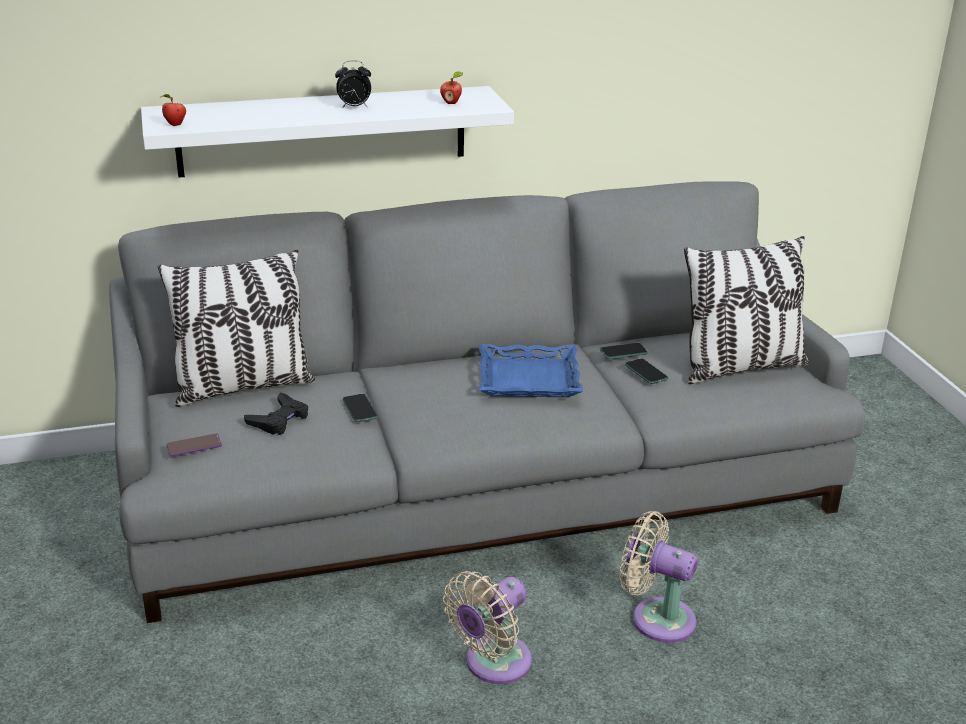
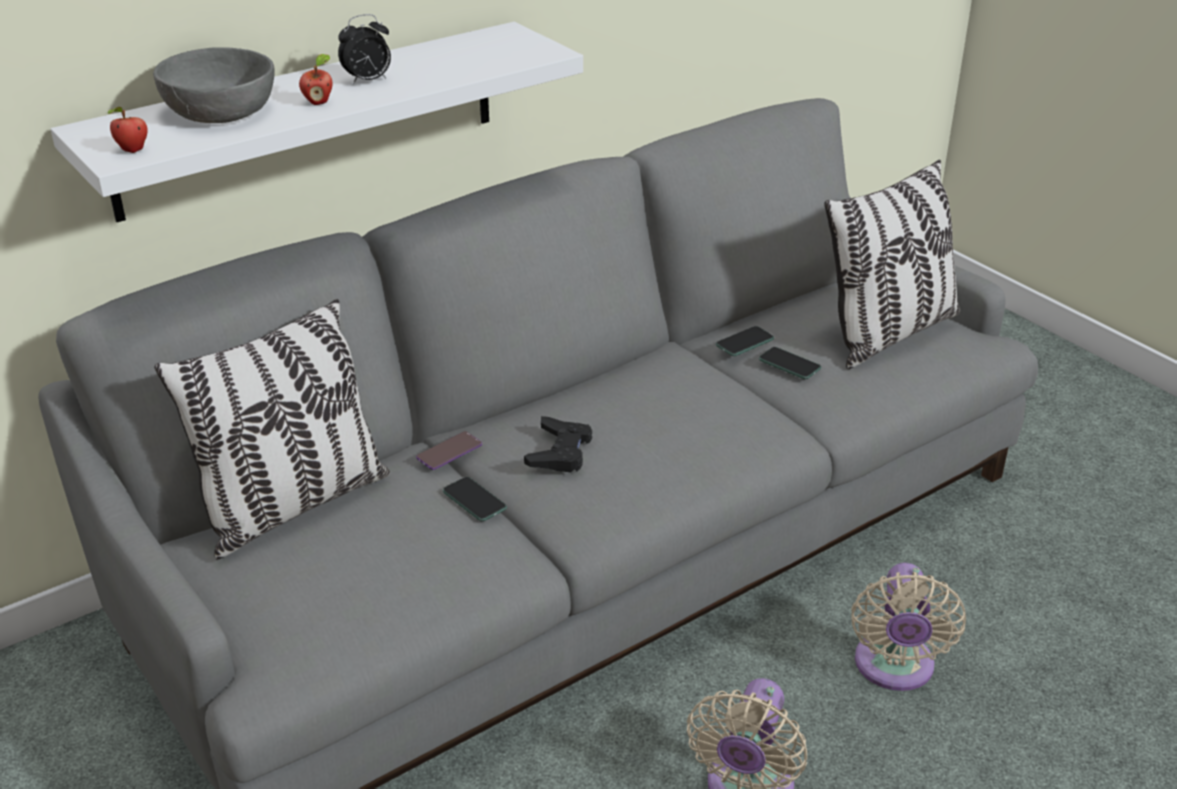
camera: 20 degrees left, 5 degrees up
(194, 446) = (286, 616): phone -> phone (449, 451)
(247, 111) = (221, 111): none -> grey bowl
(279, 420) = (381, 544): black game controller -> black game controller (560, 451)
(451, 103) = (492, 54): apple -> apple (319, 102)
(528, 379) = (664, 407): blue tray -> none
(656, 618) = (894, 669): beige fan -> beige fan turned 90 degrees counterclockwise

